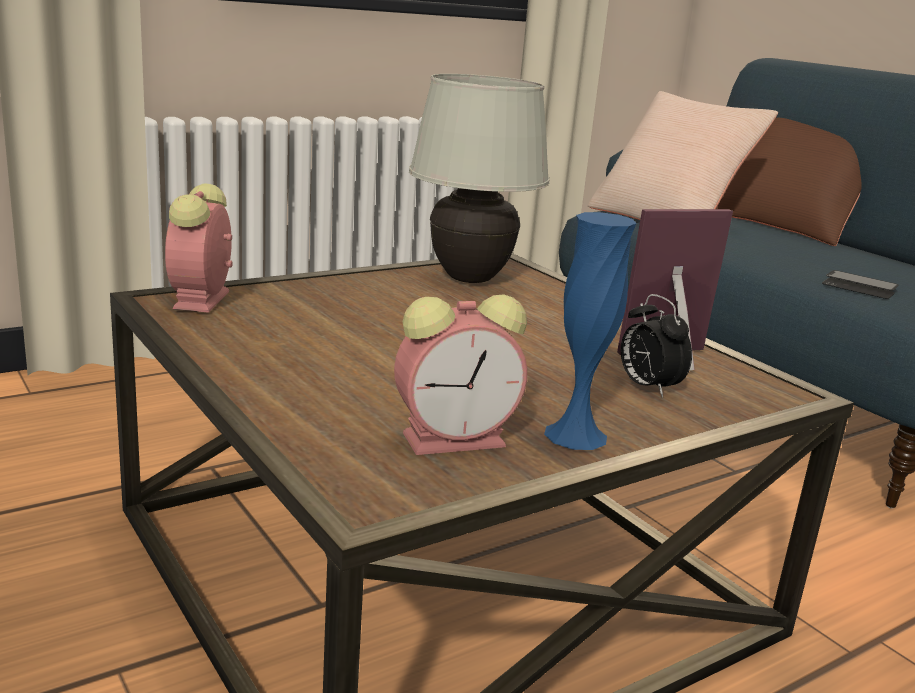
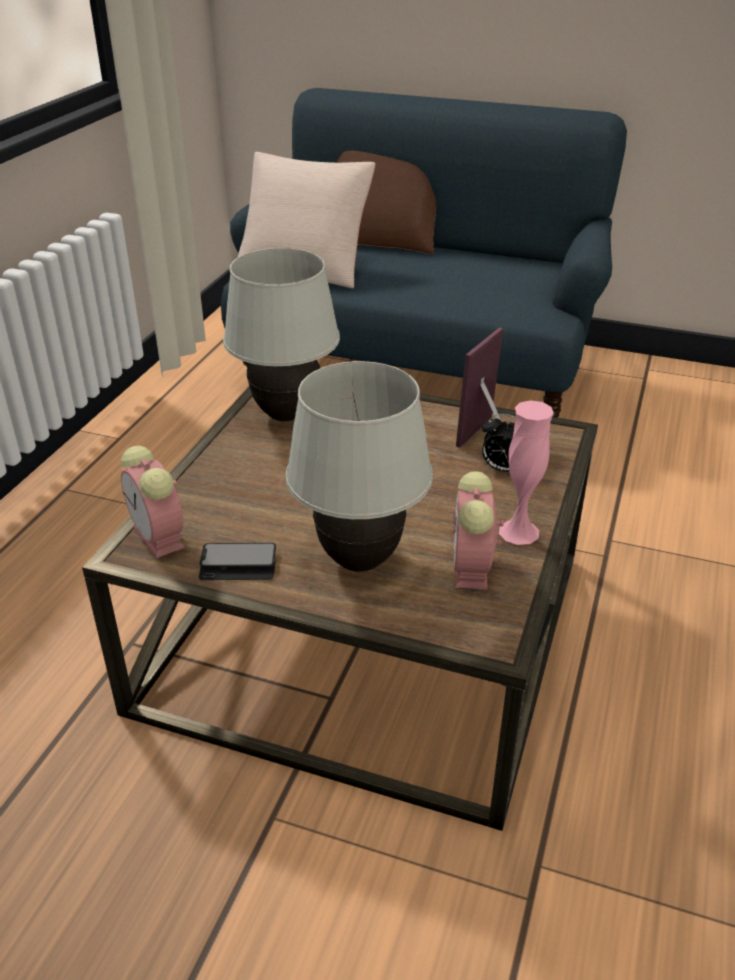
camera: 35 degrees left, 15 degrees up
(347, 382) = (360, 561): none -> white table lamp
(457, 439) = (471, 570): alarm clock -> alarm clock turned 150 degrees clockwise
(575, 435) = (519, 532): blue vase -> pink vase
(859, 287) = (491, 300): phone -> phone (238, 564)

